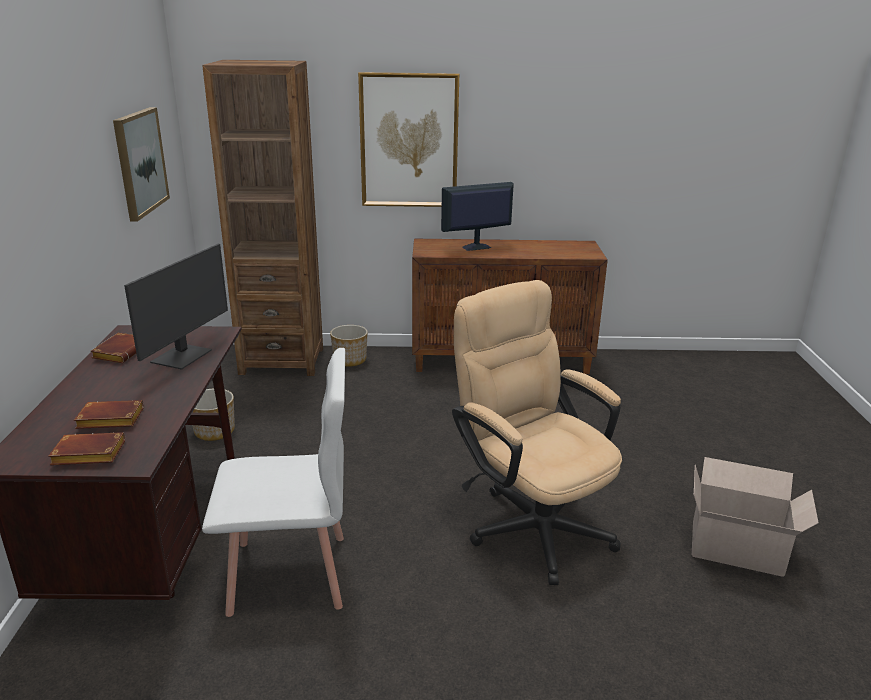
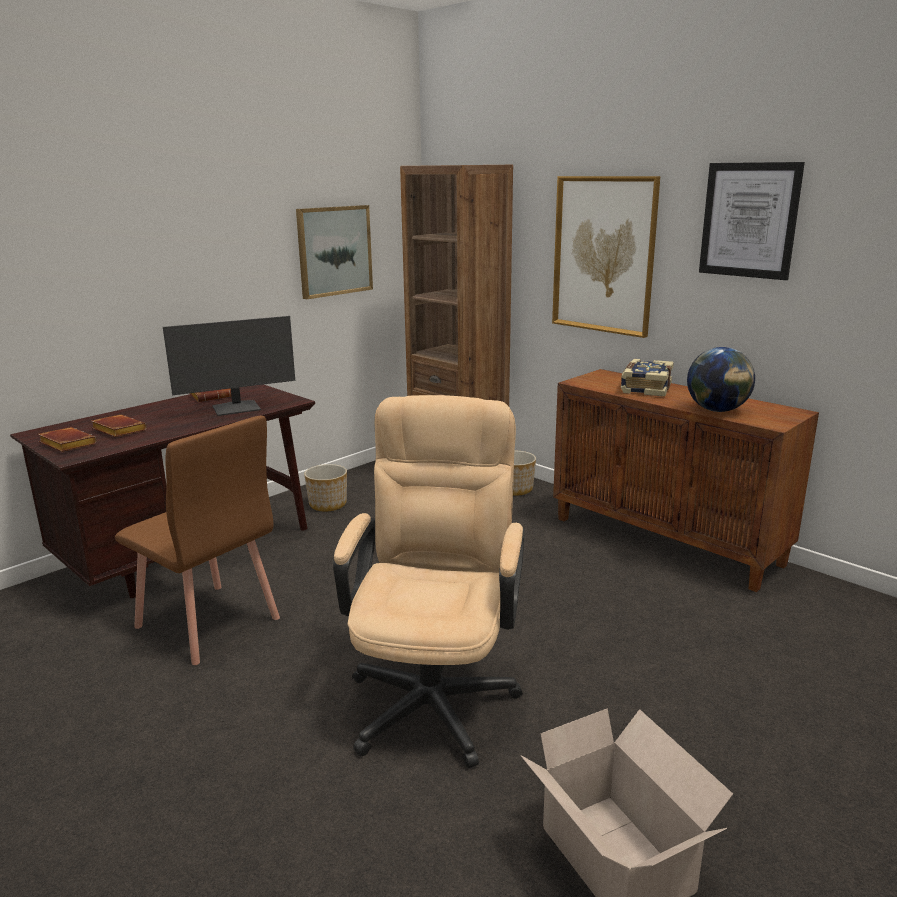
camera: 45 degrees right, 5 degrees down
(290, 574) = (207, 623): white chair -> brown chair
(475, 247) = (645, 388): monitor -> book
(536, 108) = (749, 220): none -> picture
(548, 253) = (717, 410): none -> globe

